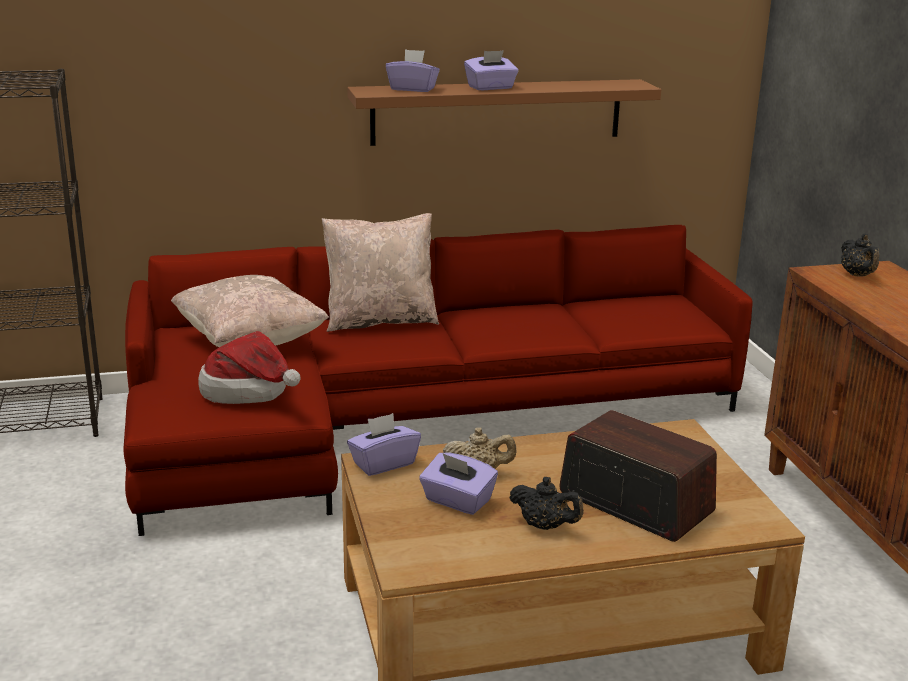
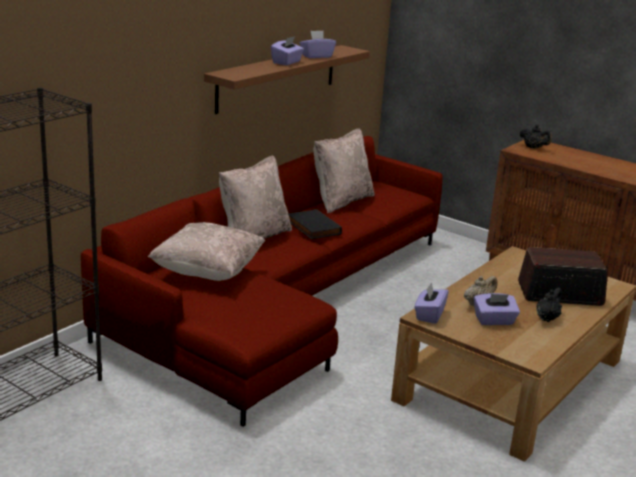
camera: 40 degrees left, 0 degrees up
(250, 392) = (275, 302): hat -> none
(413, 89) = (248, 69): purple tissue box -> purple tissue box (316, 56)
(473, 327) = (312, 227): none -> black book
(545, 526) = (547, 318): black teapot -> black teapot turned 45 degrees counterclockwise
(575, 307) = (341, 201): none -> beige pillow

